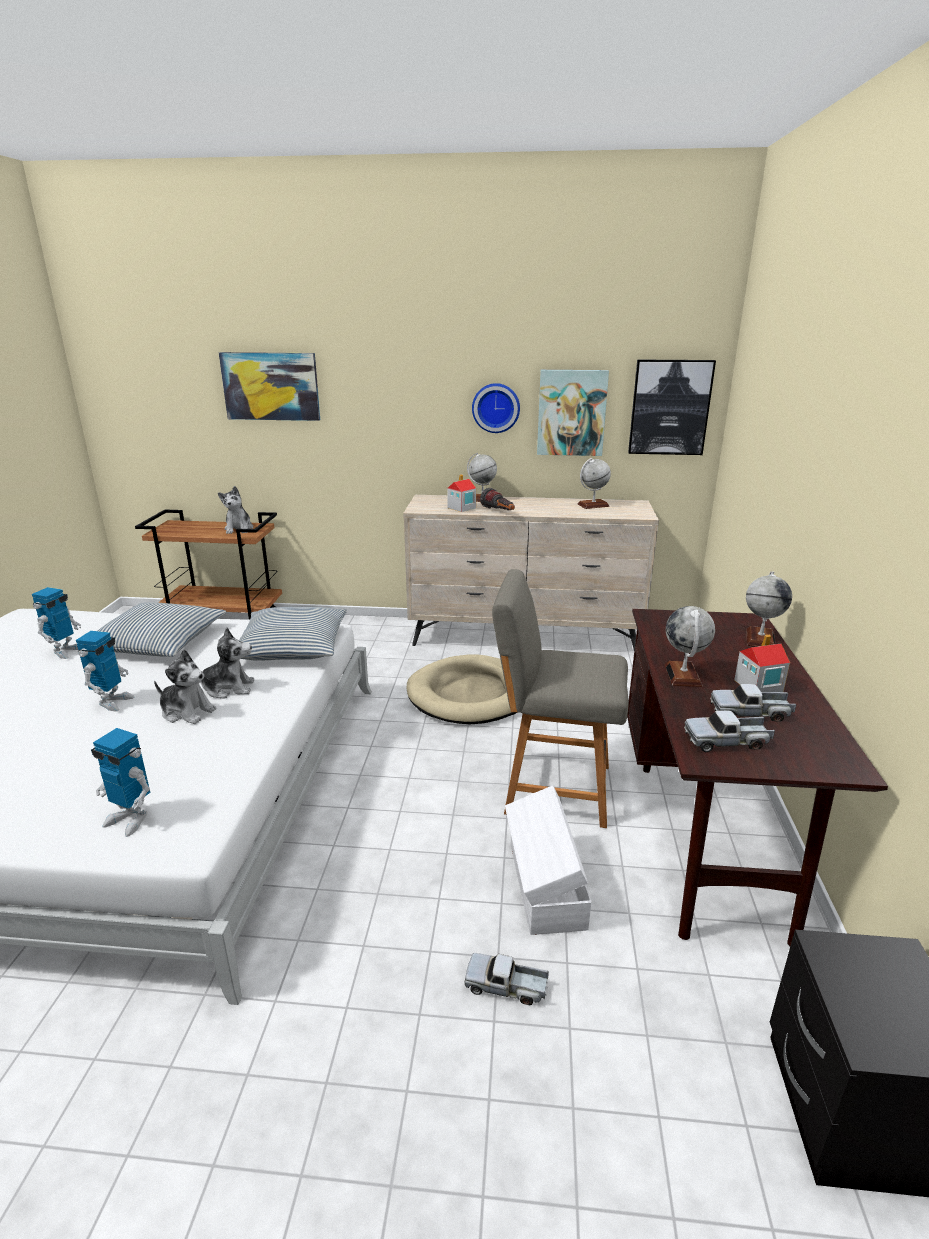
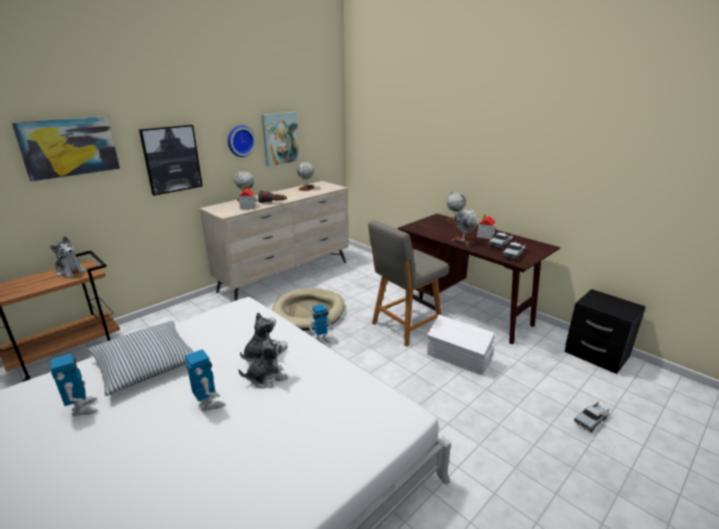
camera: 50 degrees left, 0 degrees up
(130, 819) = (361, 429): toy robot -> toy robot (321, 340)
(292, 647) = (246, 320): pillow -> none
(506, 986) = (502, 394): toy truck -> toy truck (591, 420)
(669, 407) = (323, 129): picture -> picture (171, 159)

